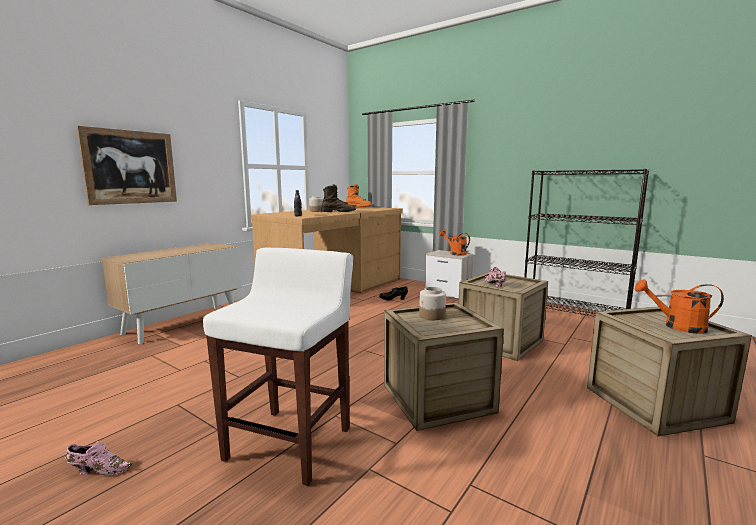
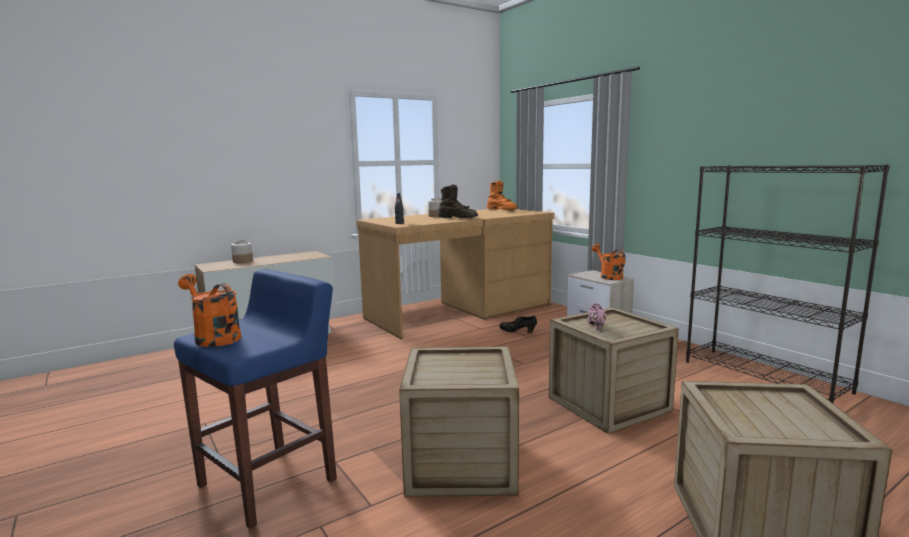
camera: 20 degrees right, 0 degrees up
(98, 470) = (102, 473): pink shoe -> none
(131, 167) = (226, 171): picture -> none
(290, 443) = (270, 482): white stool -> blue stool
(432, 316) = (457, 361): jar -> jar (242, 261)
(677, 326) = (784, 418): orange watering can -> orange watering can (213, 337)

